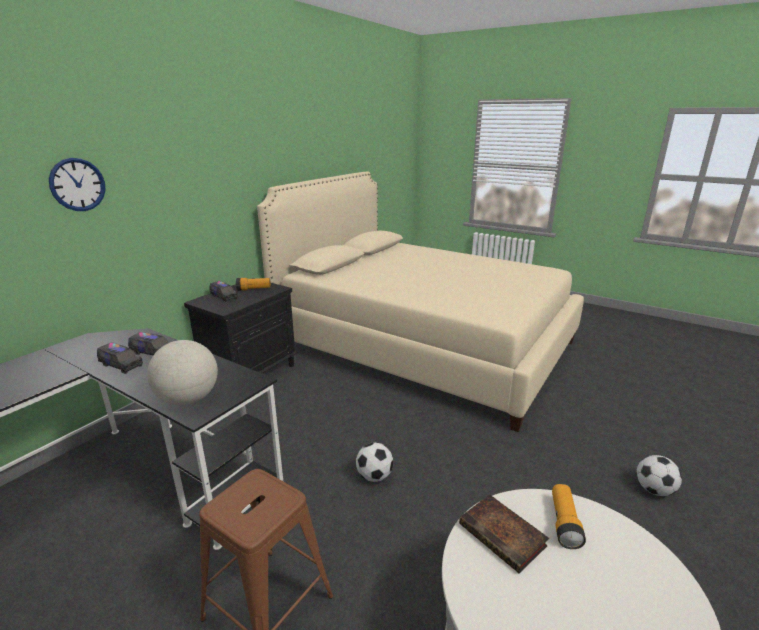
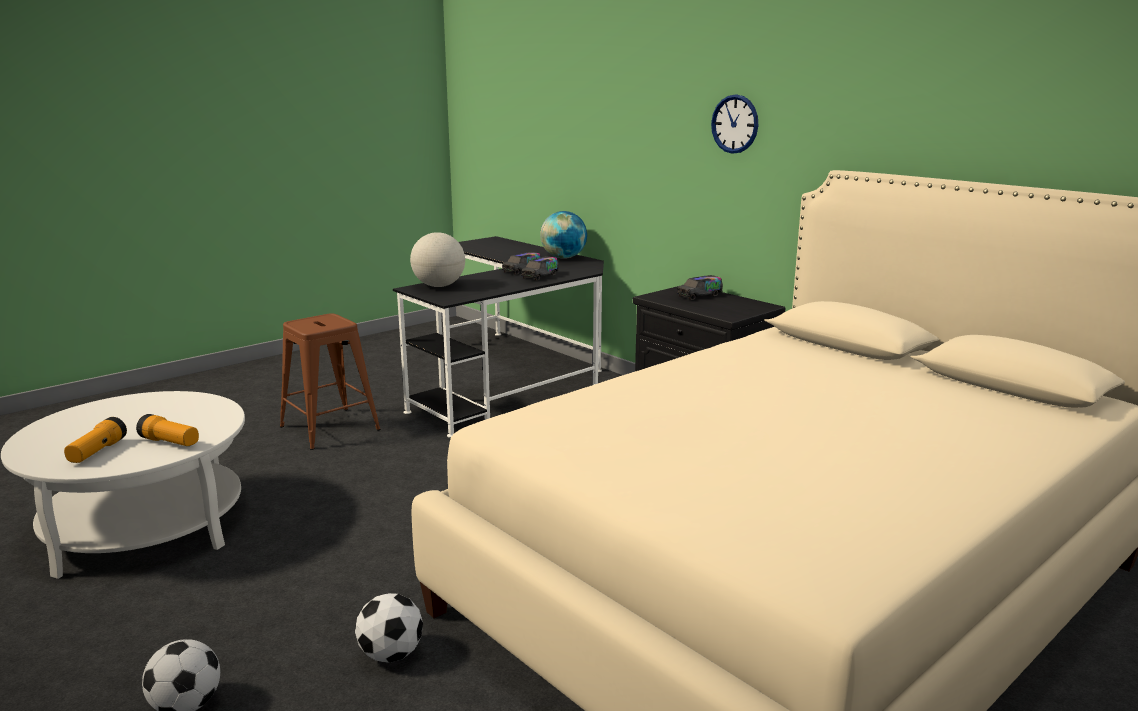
camera: 105 degrees right, 5 degrees down
(60, 352) = (563, 258): none -> globe
(77, 184) = (630, 118): wall clock -> wall clock (735, 124)
(254, 289) = (727, 306): flashlight -> flashlight (97, 452)
(374, 476) = (430, 482): football -> football (391, 654)
(504, 536) = (198, 417): book -> none

